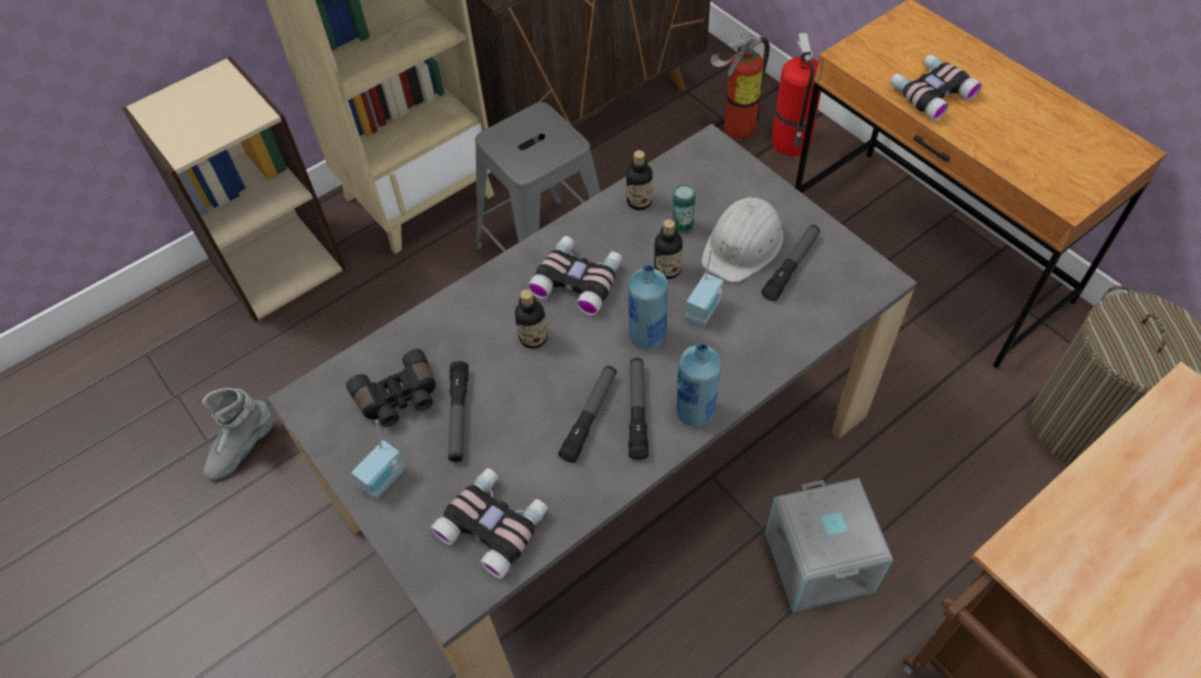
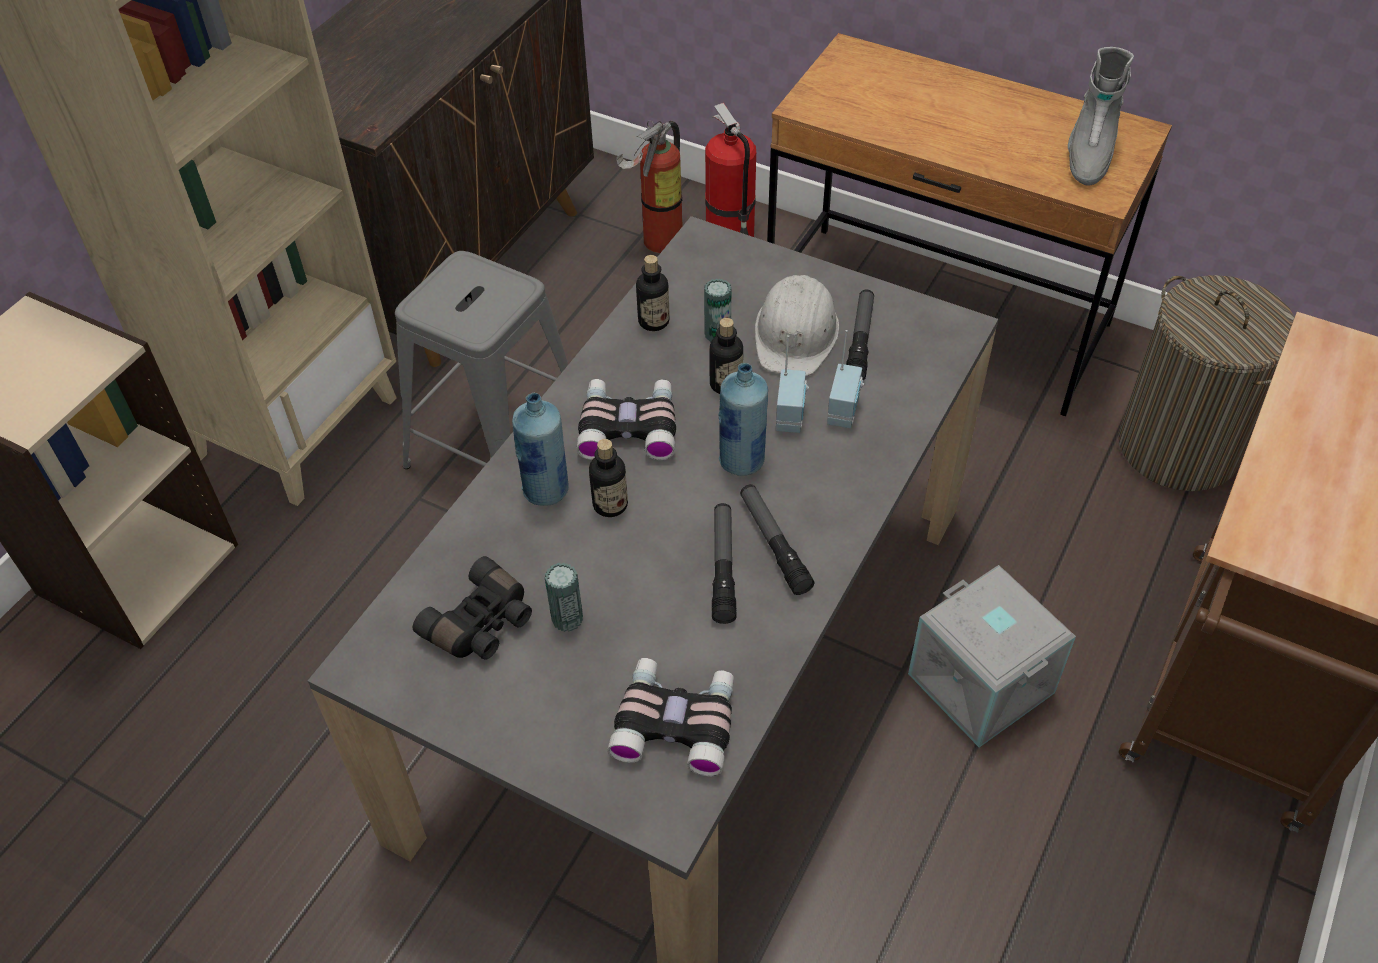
camera: 25 degrees left, 5 degrees down
(242, 448) = (201, 812): grey boot -> grey boot (1088, 154)
(385, 480) = (515, 720): radio -> radio (845, 411)
(459, 416) = (567, 618): flashlight -> can
(695, 412) = (838, 523): blue bottle -> blue bottle (546, 491)
(930, 92) = (911, 124): binoculars -> none

